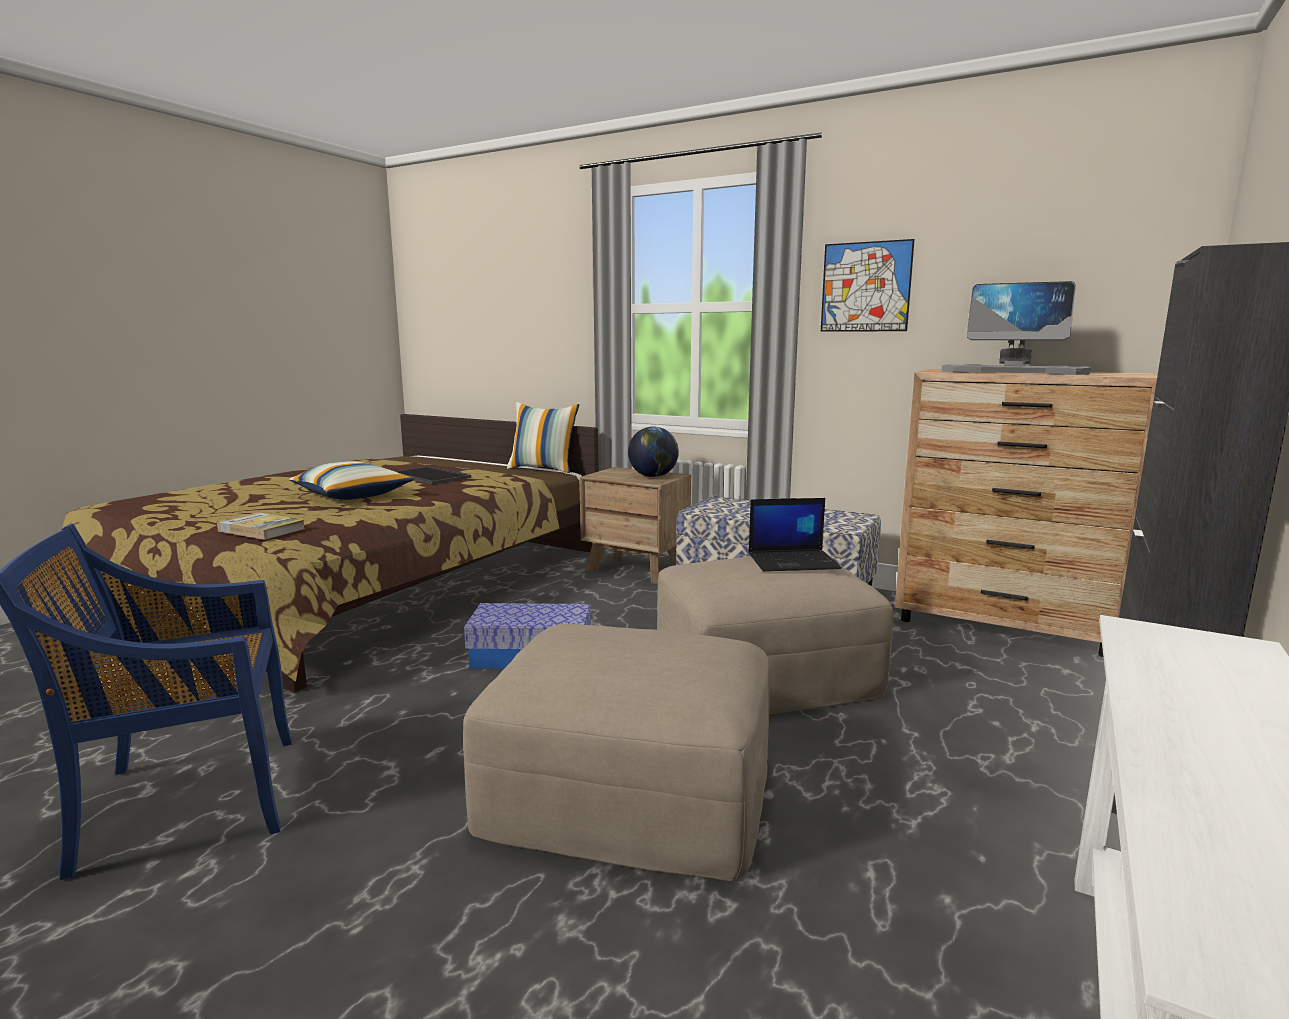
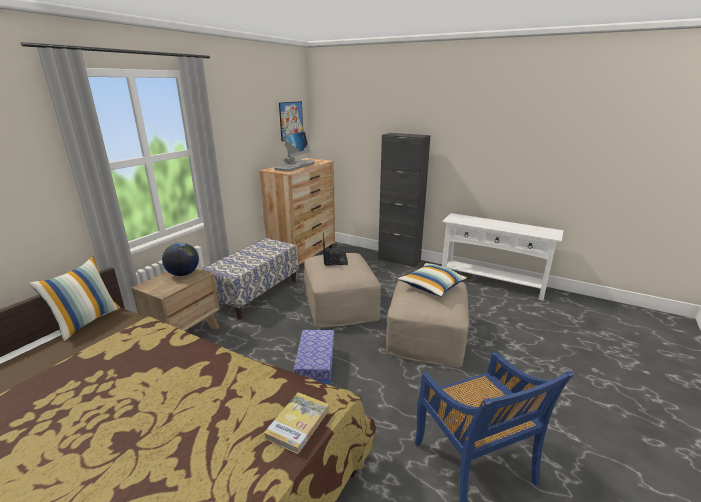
camera: 90 degrees left, 10 degrees up
(353, 495) = (174, 404): pillow -> pillow (432, 286)
(428, 476) = (98, 374): tray -> none
(865, 287) = (230, 137): picture -> picture (291, 121)

